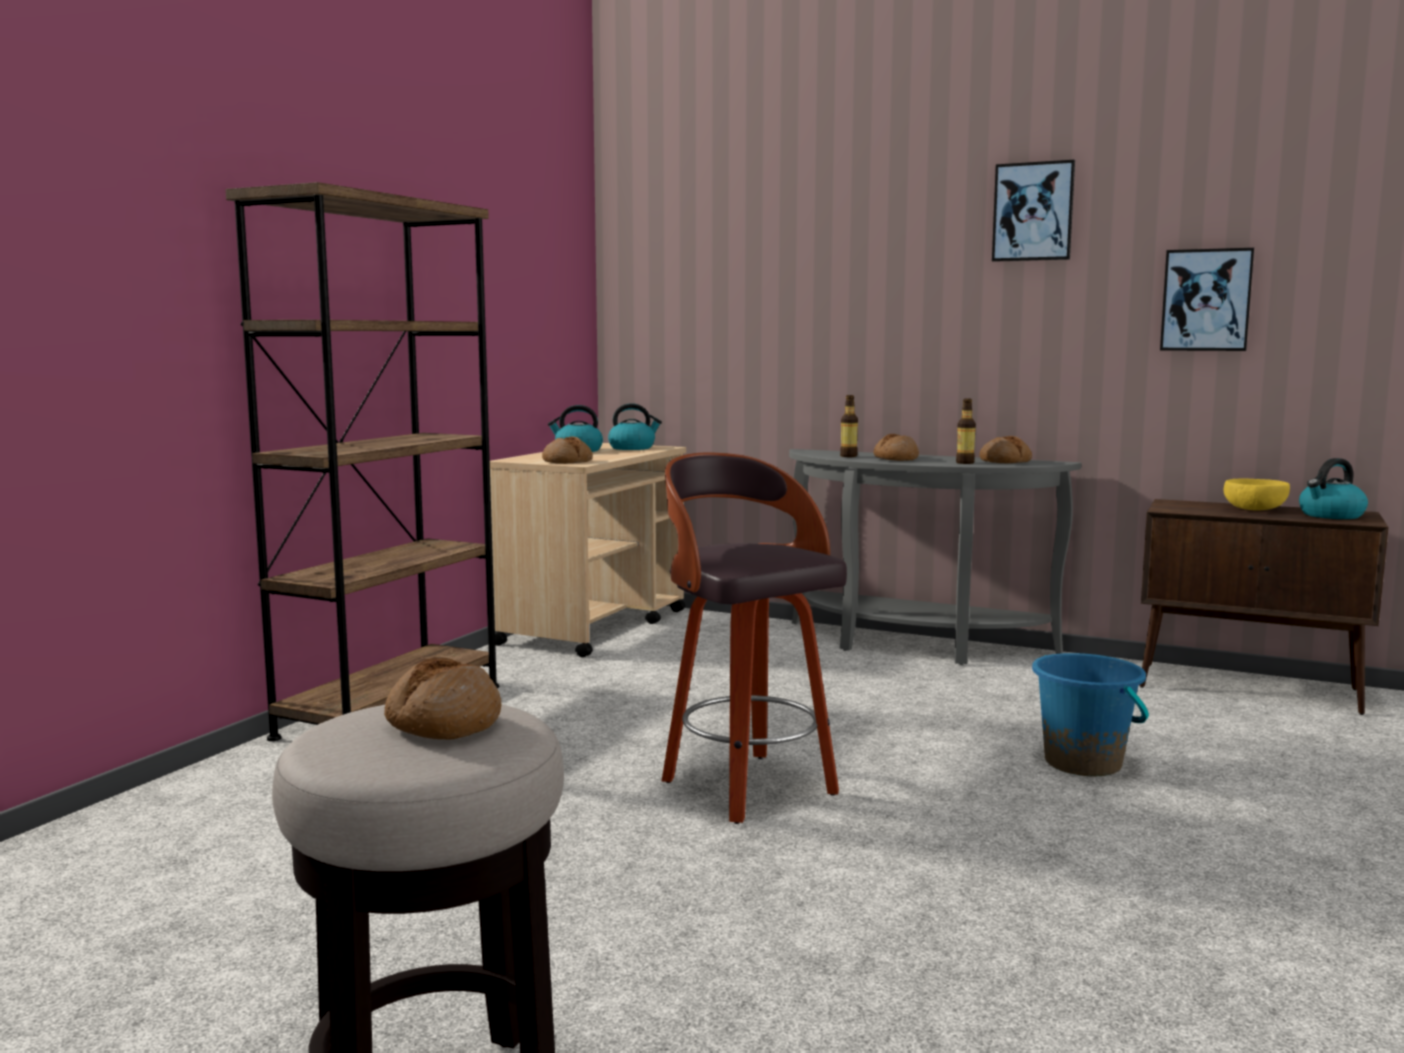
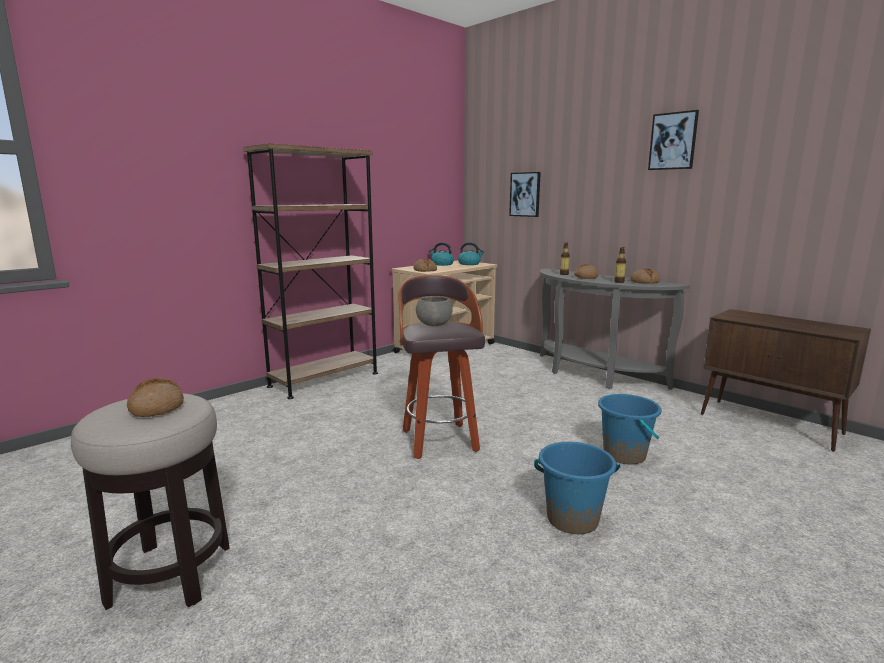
camera: 20 degrees right, 5 degrees up
(741, 549) = (434, 325): none -> grey bowl
(1094, 871) = (572, 519): none -> blue bucket
(1206, 300) = (771, 193): picture -> picture (525, 194)
(1255, 509) = (784, 320): yellow bowl -> none
(1331, 515) = (830, 329): kettle -> none

